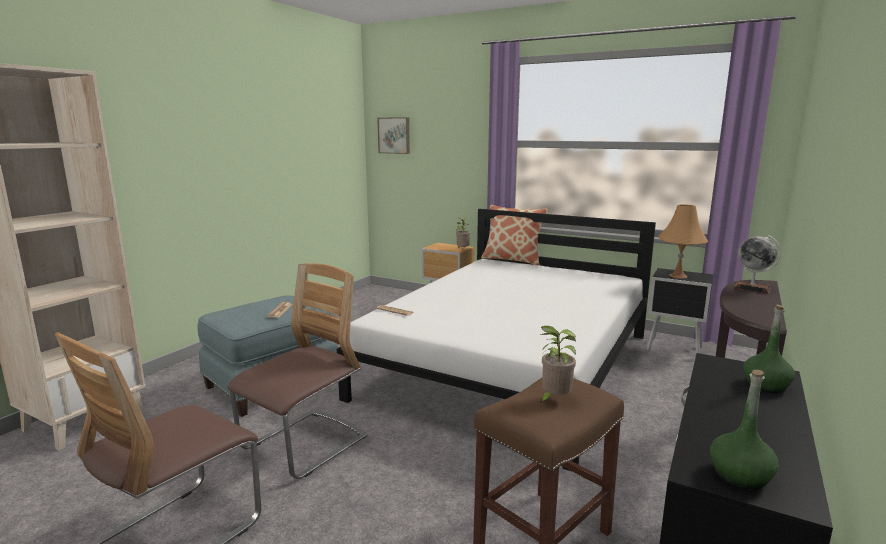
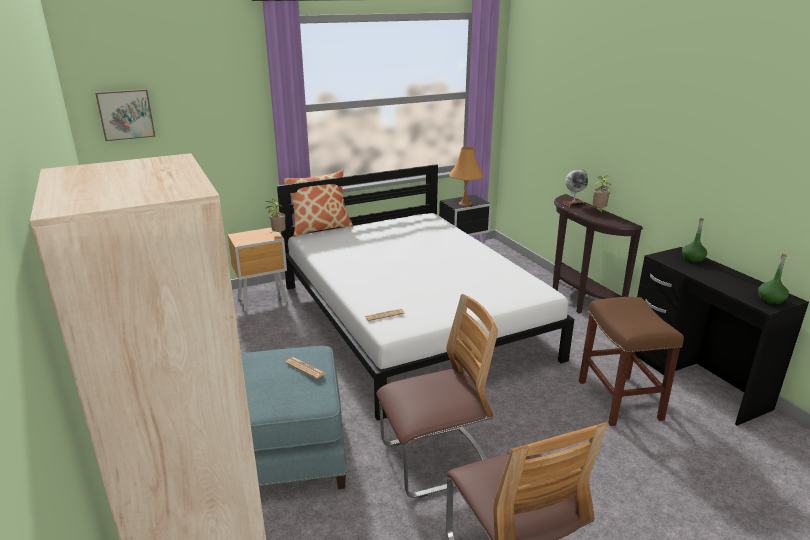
camera: 55 degrees left, 10 degrees up
(304, 445) = (435, 461): chair -> chair turned 90 degrees clockwise
(554, 399) = (633, 313): potted plant -> potted plant (598, 211)

